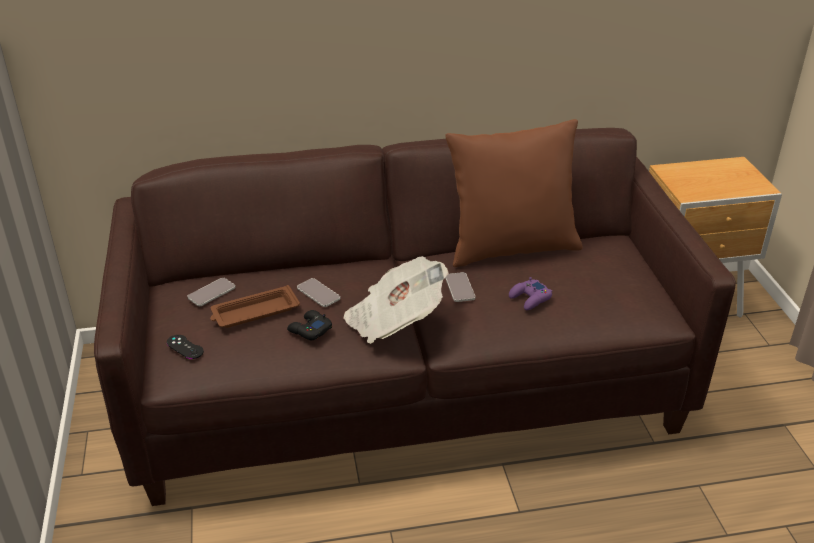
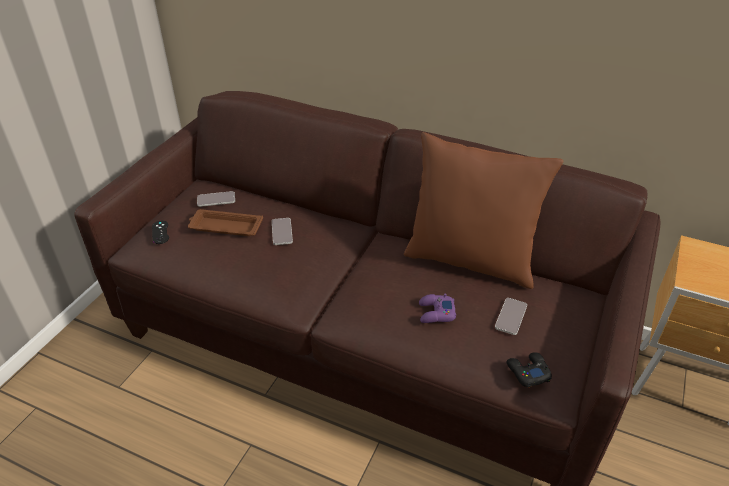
camera: 35 degrees right, 5 degrees up
(309, 330) = (245, 258): black game controller -> black game controller (527, 372)
(394, 320) = (312, 279): newspaper -> none
(459, 288) = (390, 276): phone -> phone (511, 317)

